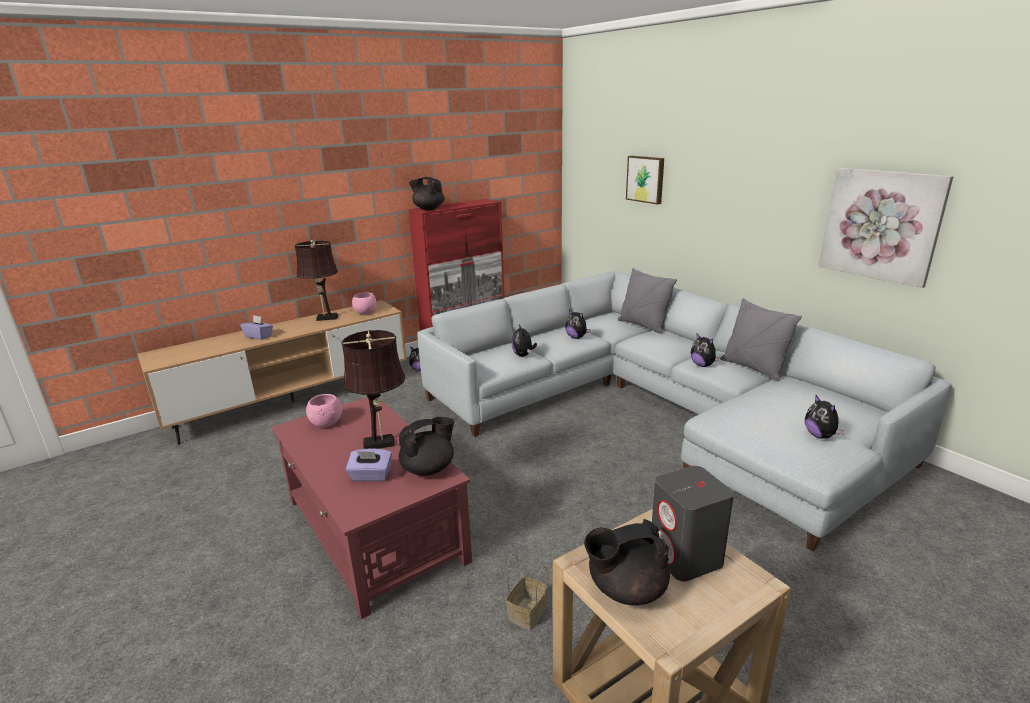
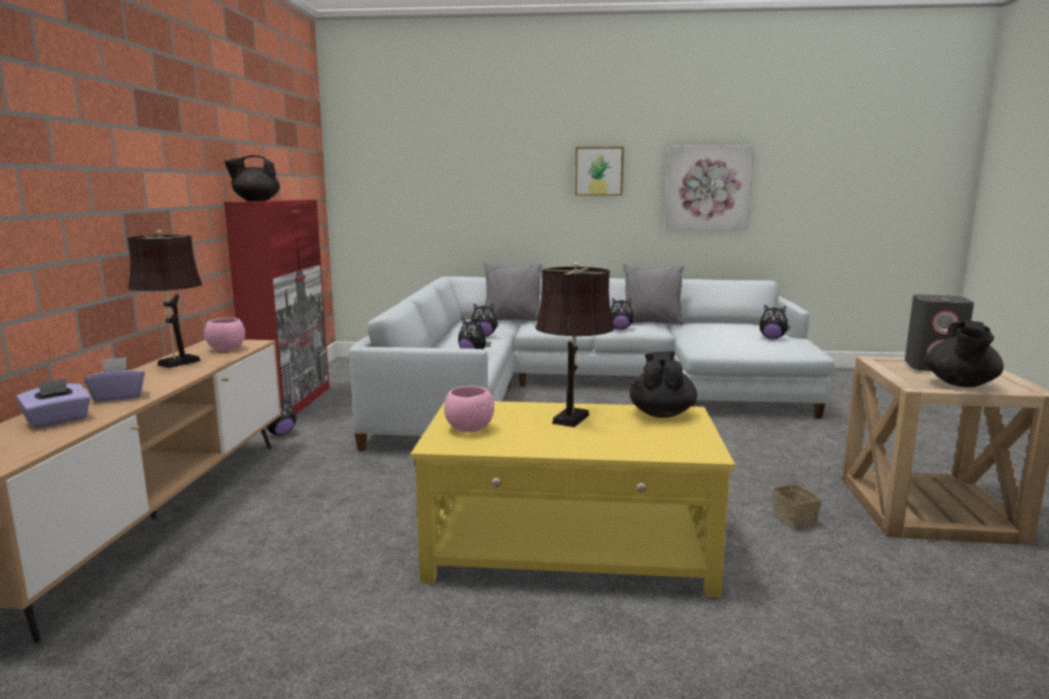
camera: 50 degrees left, 10 degrees down
(371, 476) = (637, 434): purple tissue box -> purple tissue box (58, 421)
(374, 530) = (571, 548): red coffee table -> yellow coffee table
(646, 179) = (462, 174): picture -> picture (599, 171)

